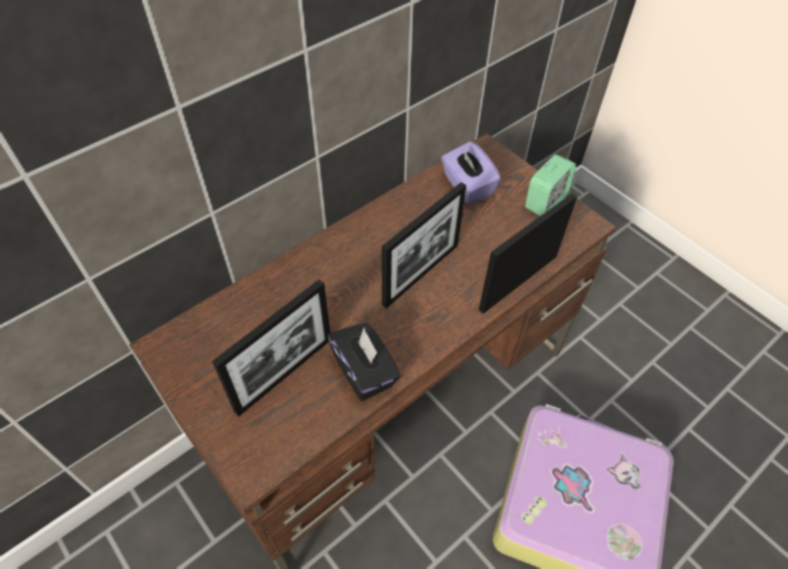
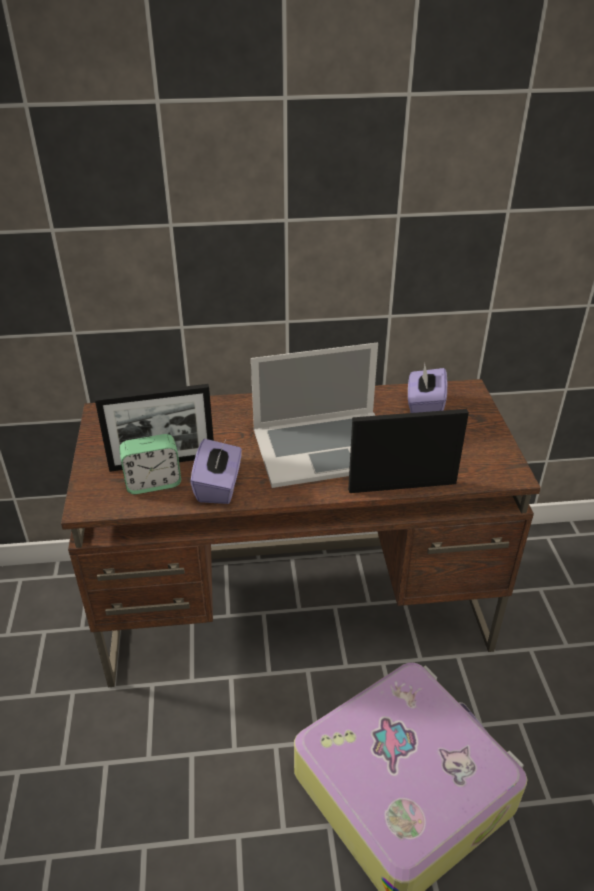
camera: 35 degrees right, 15 degrees down
(364, 371) = (219, 486): black tissue box -> purple tissue box
(421, 274) = (324, 447): picture frame -> laptop
(545, 202) = (486, 444): alarm clock -> alarm clock (153, 483)

